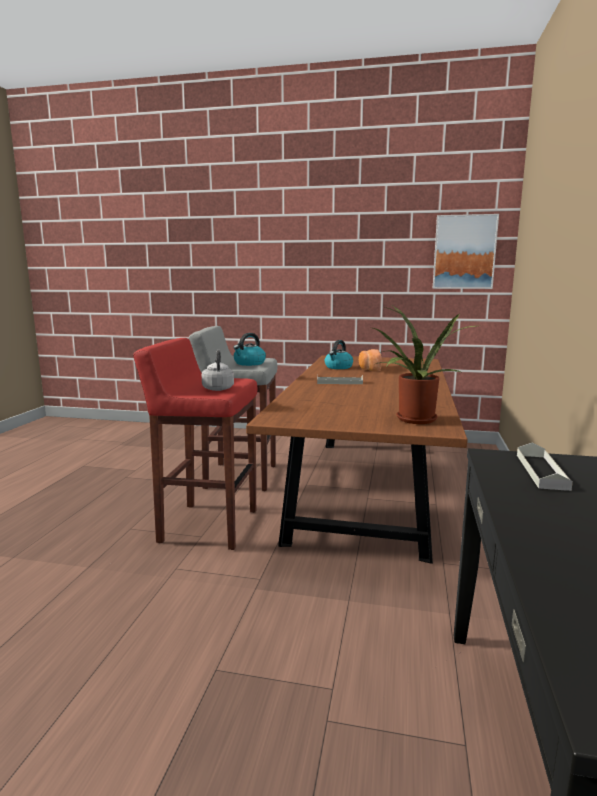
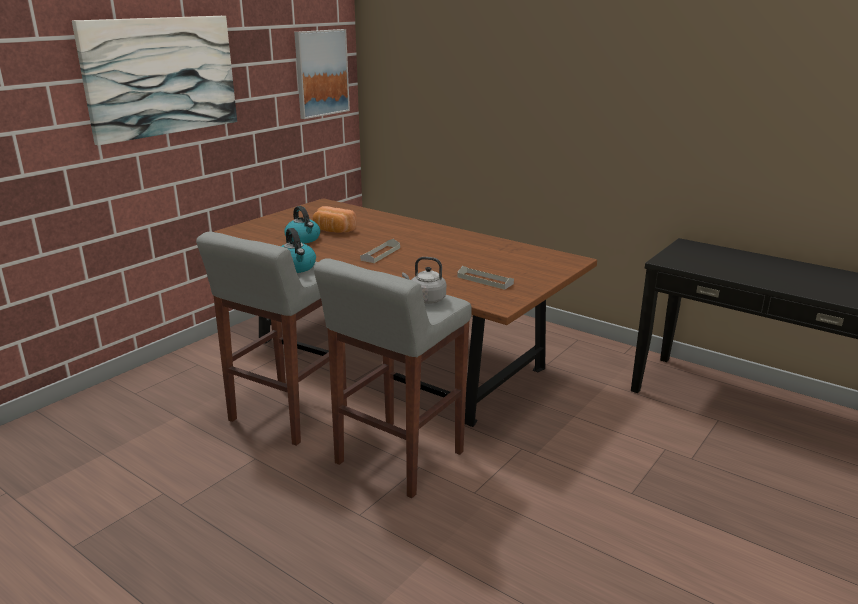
camera: 65 degrees left, 10 degrees up
(207, 525) = (398, 459): red stool -> grey stool
(308, 243) = (161, 76): none -> picture
(414, 420) = (543, 261): potted plant -> none
(541, 471) = (695, 259): grey tray -> grey tray (485, 280)

